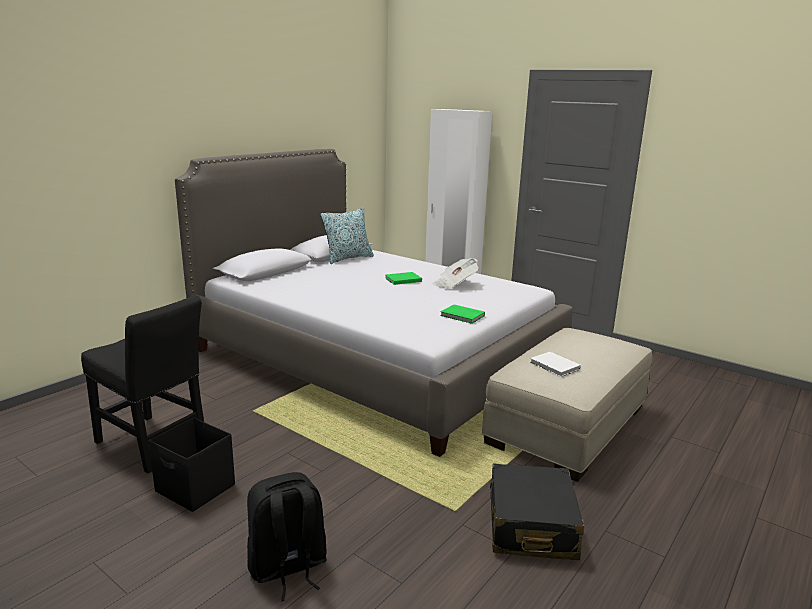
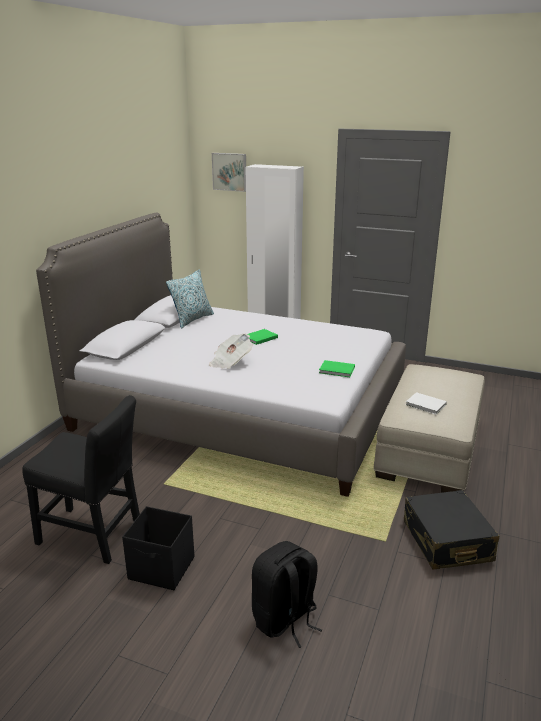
camera: 15 degrees left, 5 degrees up
(421, 117) = (230, 171): none -> picture
(455, 284) = (307, 337): newspaper -> newspaper (230, 362)

